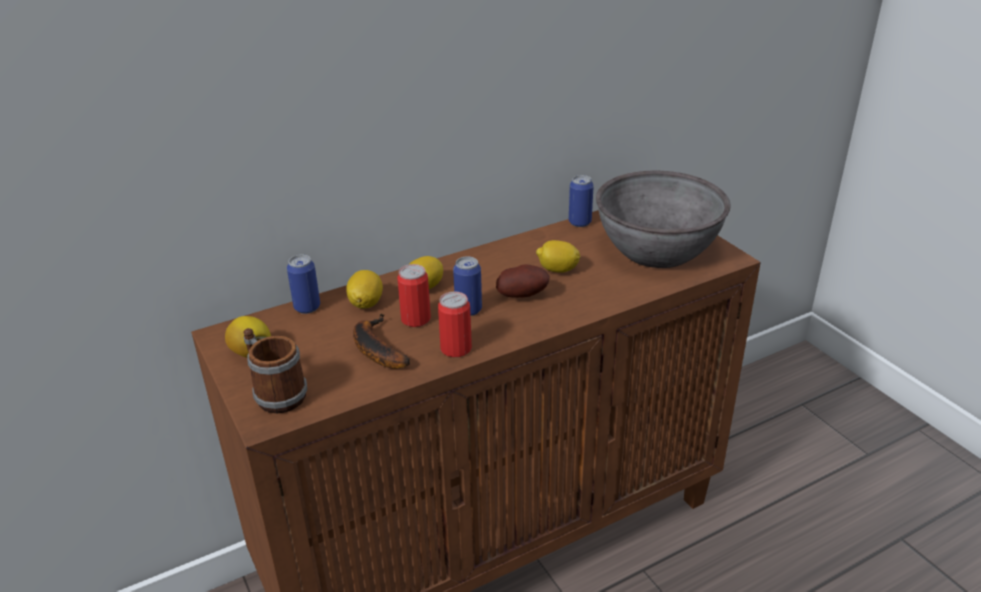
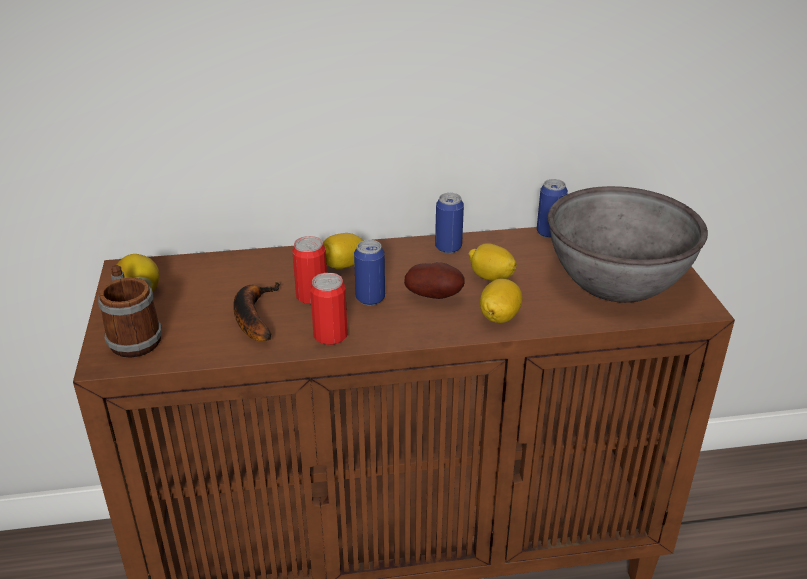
camera: 20 degrees right, 0 degrees up
(307, 307) = (219, 261): can -> can (448, 247)
(366, 303) = (275, 269): lemon -> lemon (499, 316)

